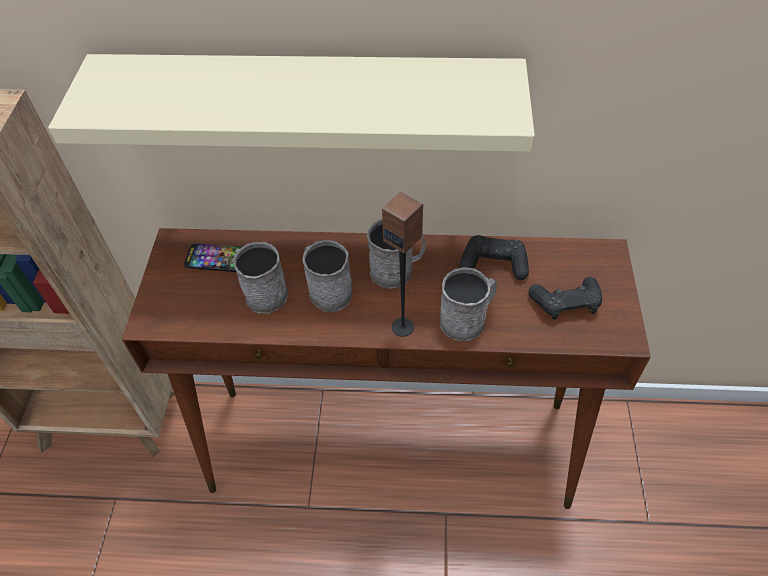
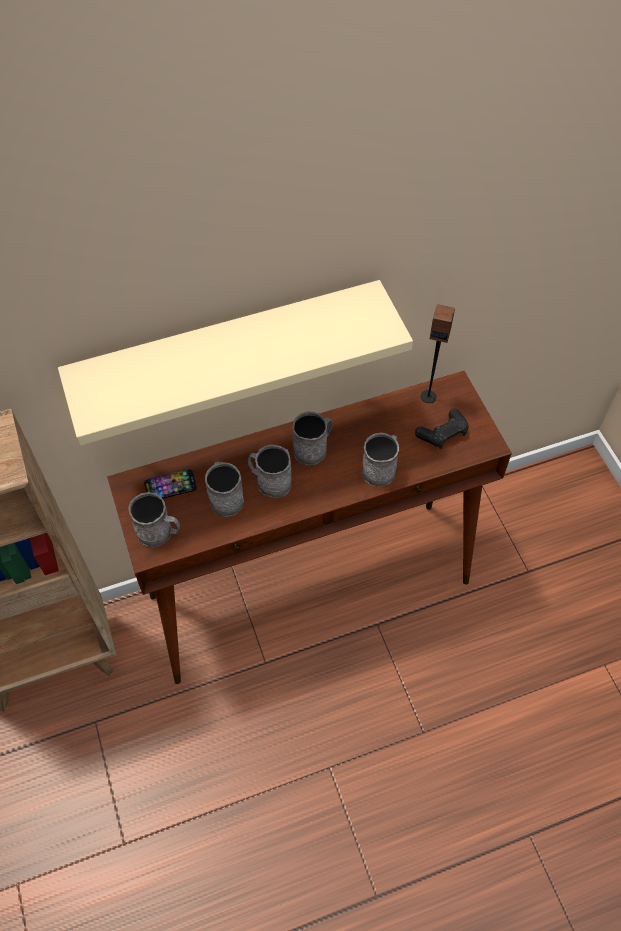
camera: 25 degrees left, 5 degrees up
(174, 304) = (159, 532): none -> grey mug
(403, 326) = (339, 489): speaker -> speaker (428, 396)
(494, 264) = (381, 420): black game controller -> none

